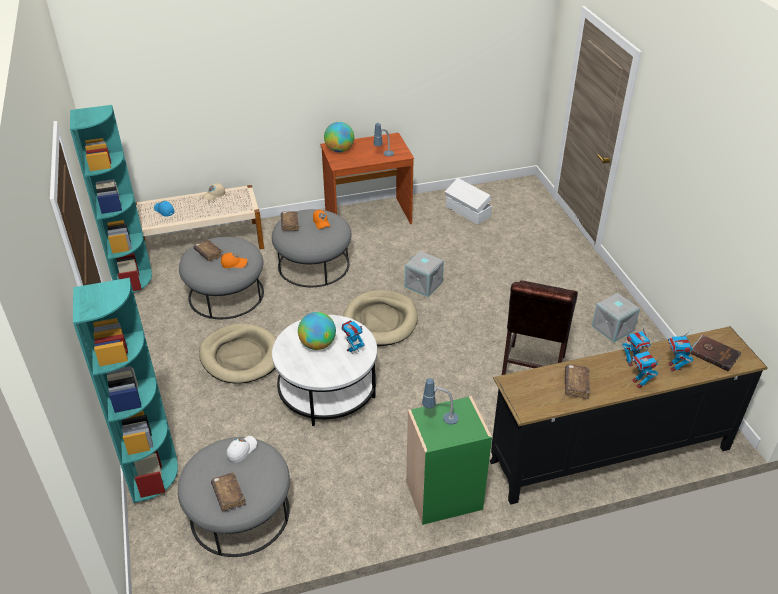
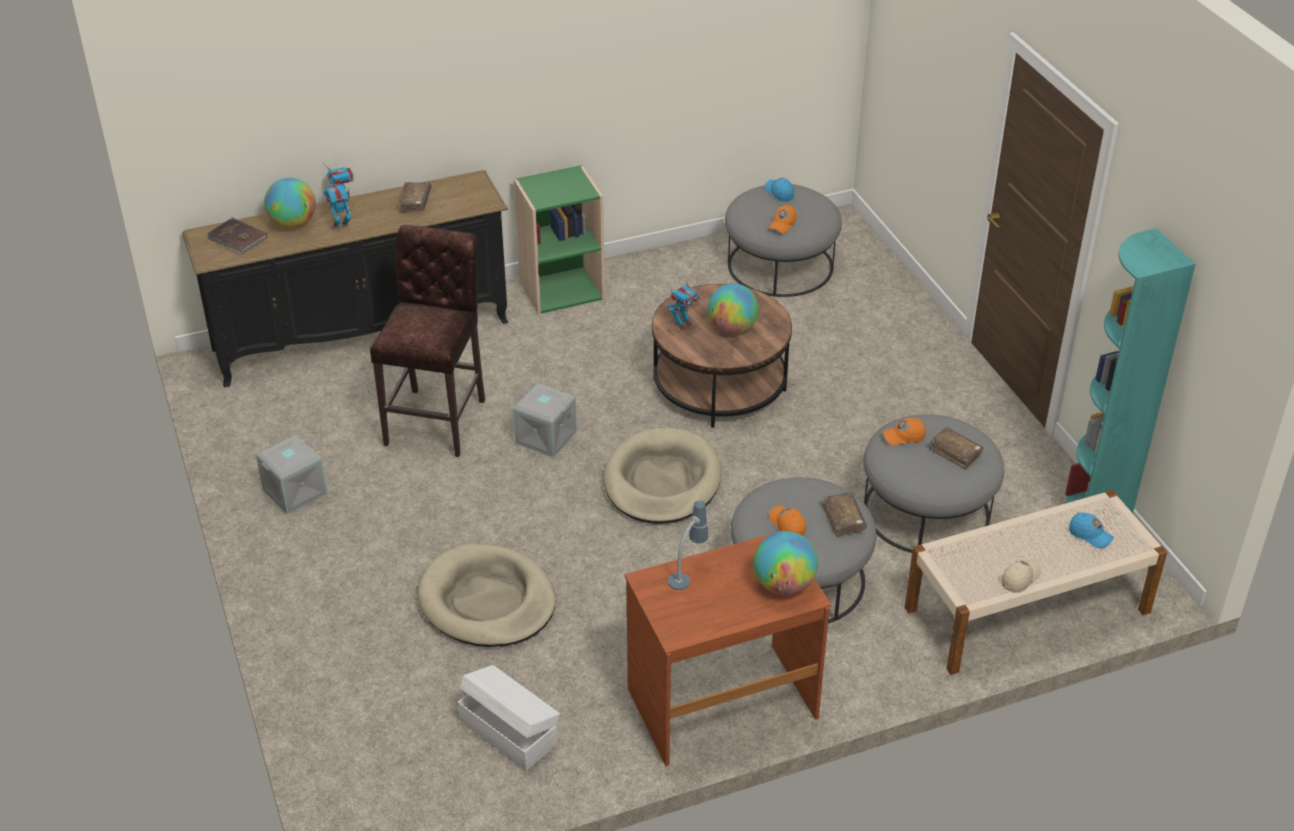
camera: 175 degrees right, 0 degrees up
(155, 482) = (887, 284): turquoise bookcase -> none
(228, 495) = (779, 193): brown book -> blue cap
(241, 356) = (855, 418): beige dog bed -> beige dog bed (487, 601)
(242, 450) = (782, 224): white cap -> orange cap
(327, 389) = (719, 384): white coffee table -> brown coffee table
(424, 284) = (595, 550): grey storage box -> grey storage box (545, 437)
(440, 419) = (568, 189): table lamp -> none
(674, 367) = (293, 224): toy robot -> globe

